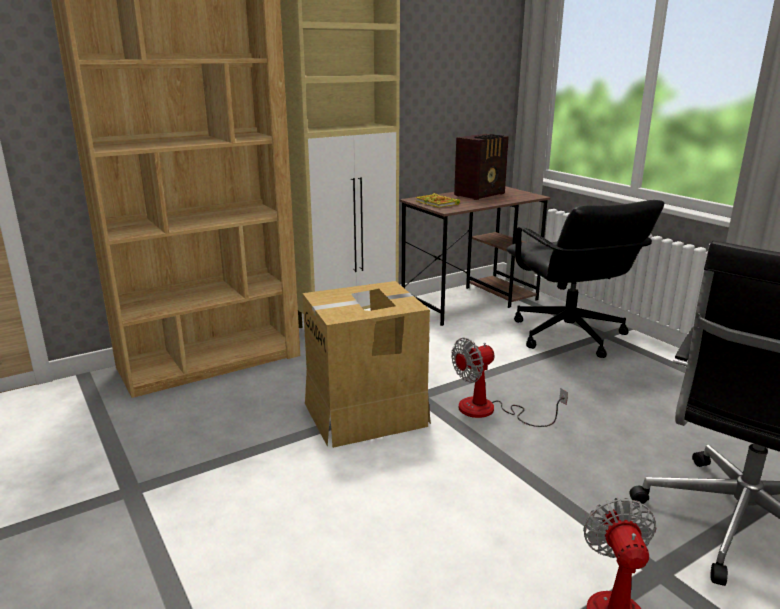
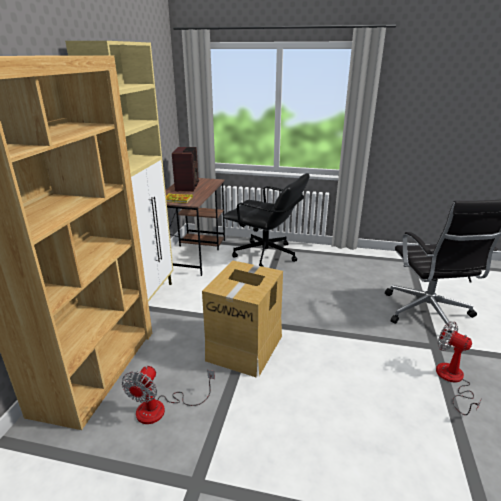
camera: 45 degrees left, 5 degrees up
(490, 411) = (293, 312): fan -> fan (161, 409)

